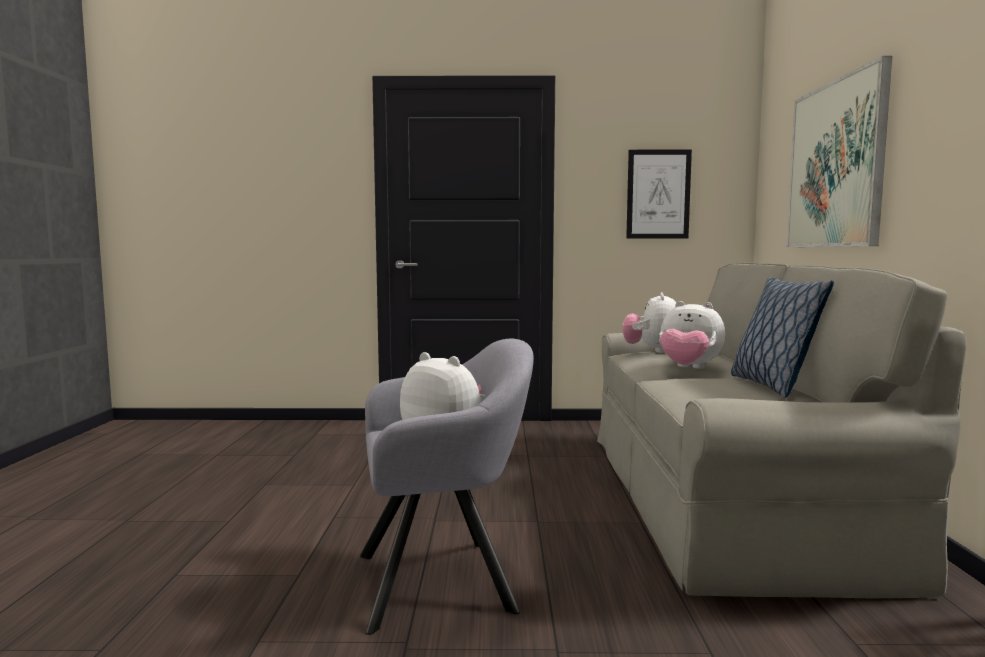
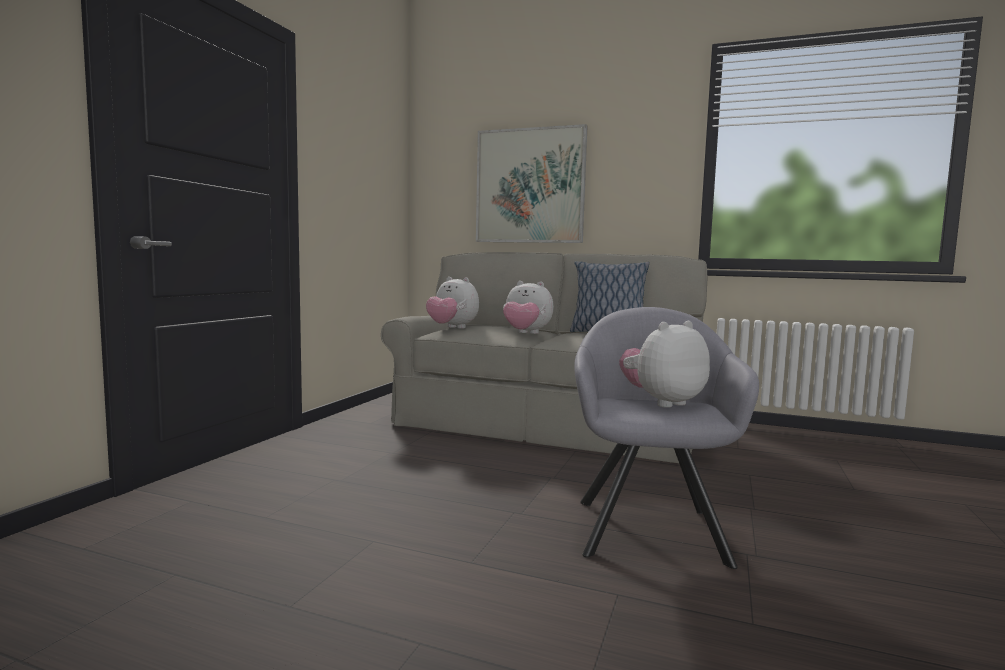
camera: 70 degrees left, 0 degrees up
(658, 194) = (364, 186): picture -> none
(688, 368) = (526, 333): plush toy -> plush toy turned 60 degrees clockwise

